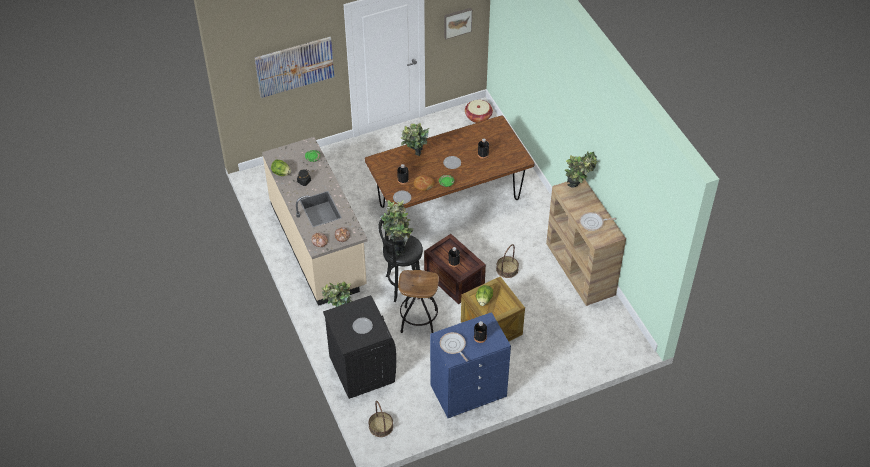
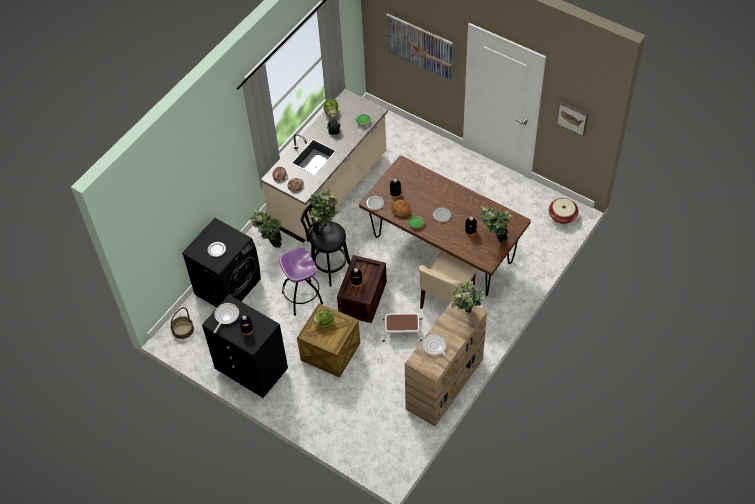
camera: 60 degrees right, 5 degrees up
(414, 159) = (425, 188): potted plant -> potted plant (493, 241)
(418, 320) = (302, 297): brown stool -> purple stool
(467, 394) = (251, 371): blue cabinet -> black cabinet
(499, 226) = (446, 299): none -> beige chair
(507, 269) = (402, 329): basket -> brown step ladder

